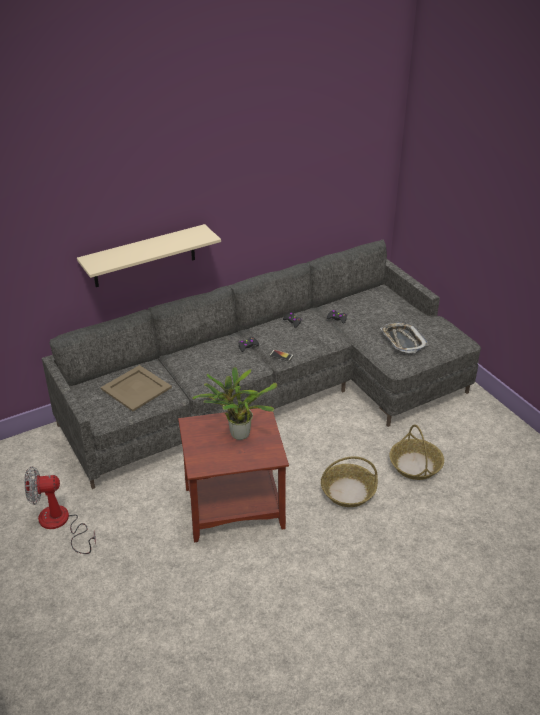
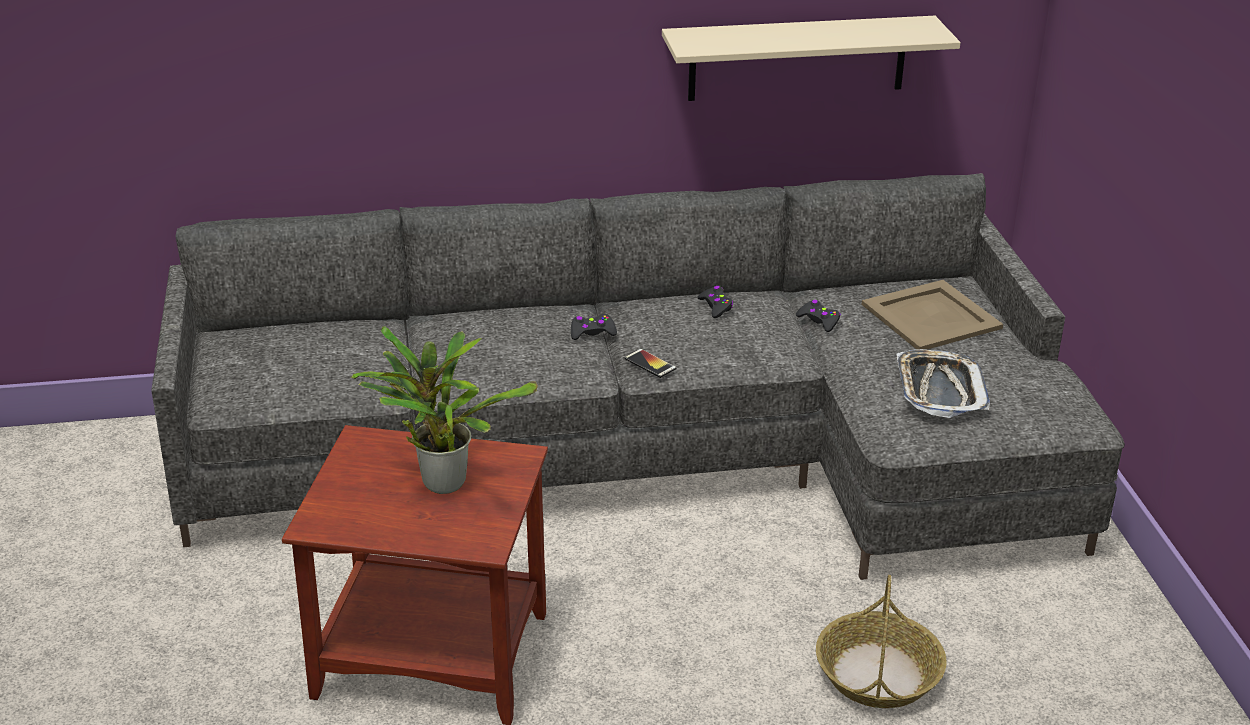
camera: 20 degrees right, 5 degrees down
(60, 524) = (85, 594): fan -> none
(137, 388) = (319, 360): beige tray -> beige tray (932, 316)
(144, 256) = (409, 97): beige shelf -> beige shelf (797, 58)
(348, 491) = (693, 687): basket -> none

